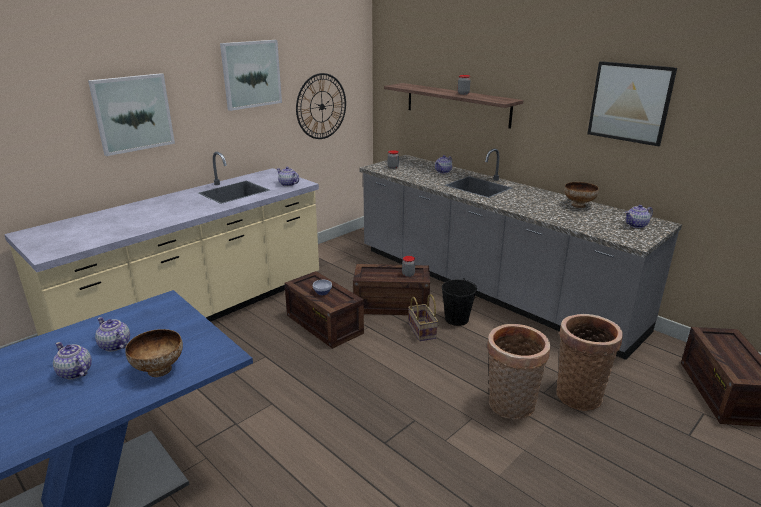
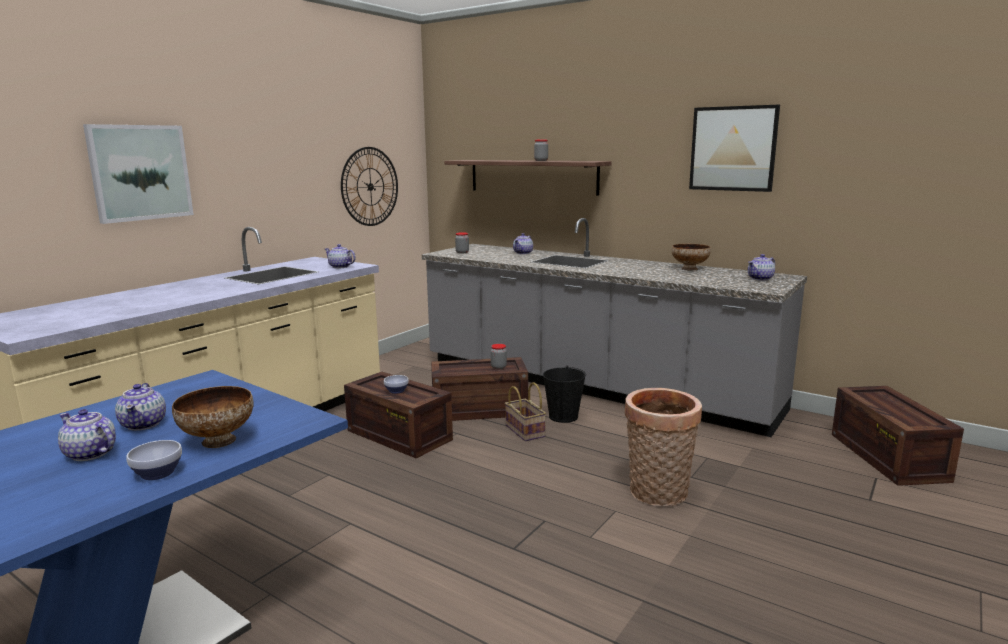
camera: 10 degrees left, 10 degrees down
(114, 399) = (159, 473): none -> bowl
(115, 346) = (144, 424): teapot -> teapot turned 135 degrees counterclockwise
(251, 74) = (288, 139): picture -> none
(579, 394) = (732, 474): basket -> none

